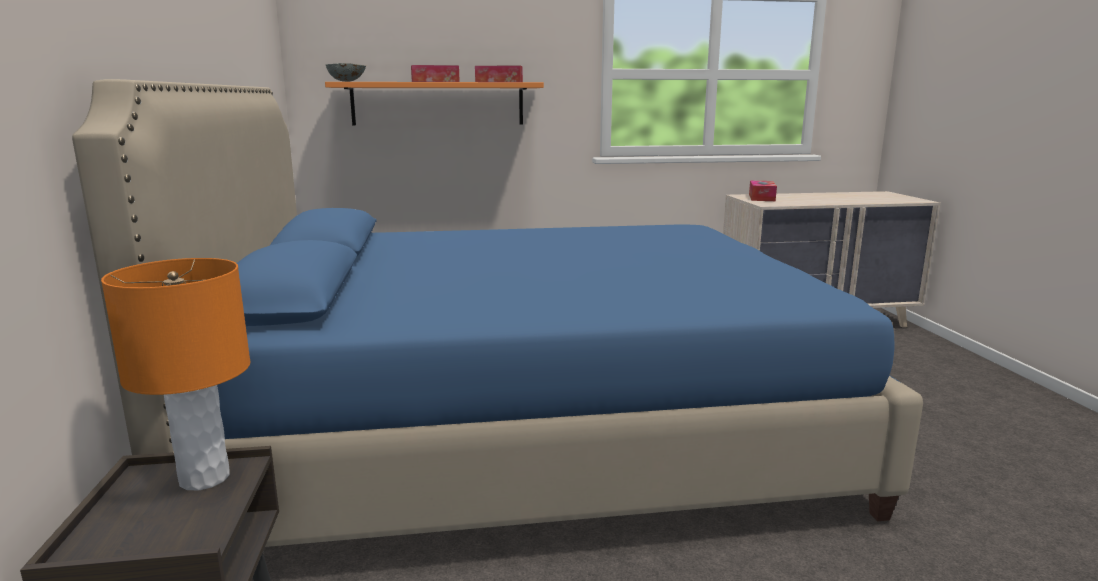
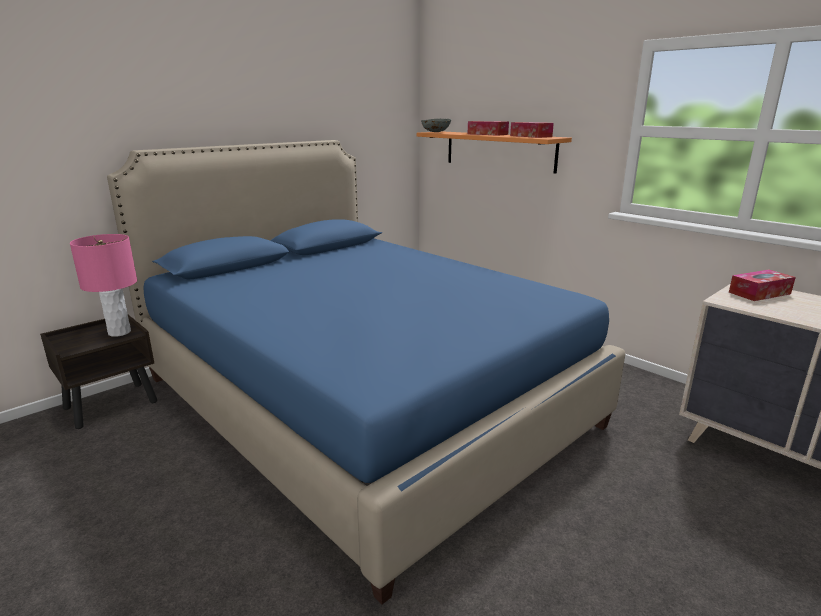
camera: 55 degrees right, 5 degrees up
(203, 478) = (119, 332): orange table lamp -> pink table lamp

